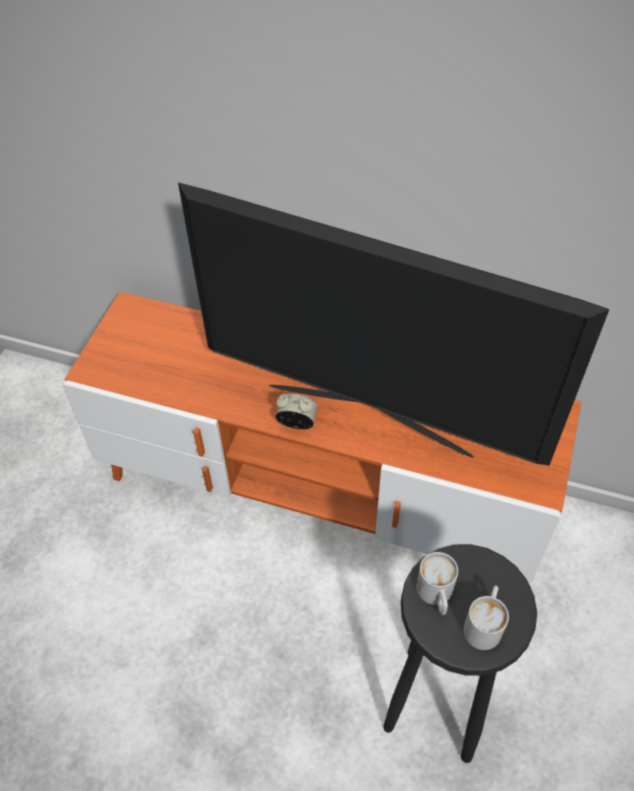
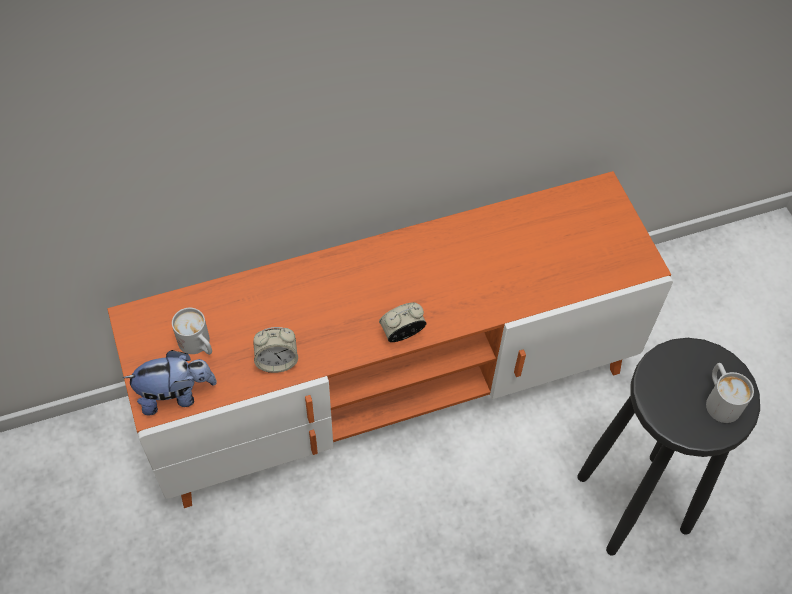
camera: 40 degrees left, 5 degrees up
(108, 370) = (175, 395): none -> plush toy
(192, 389) = (277, 361): none -> alarm clock
(369, 417) = (459, 289): television -> none
(436, 596) = (670, 402): white mug -> white mug (198, 345)

